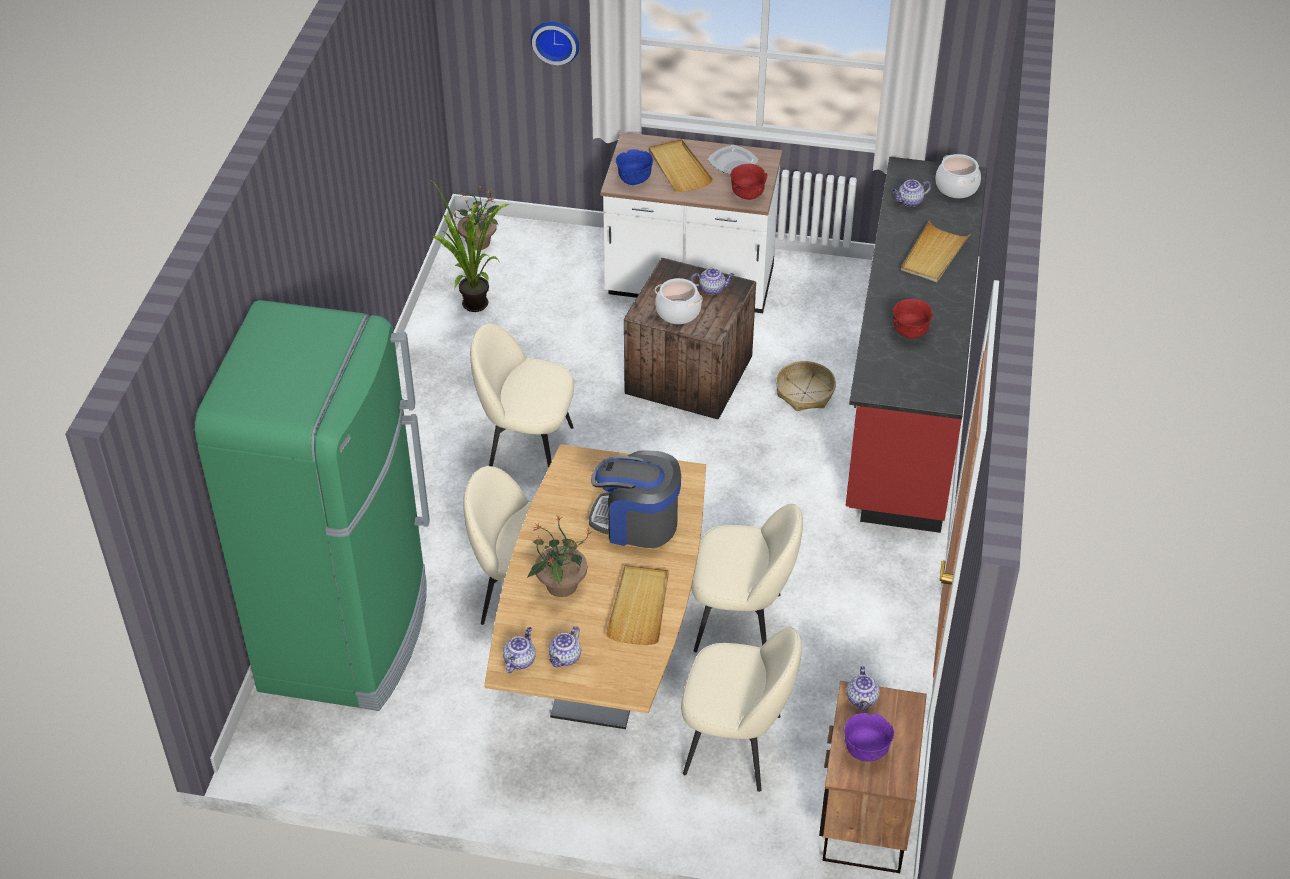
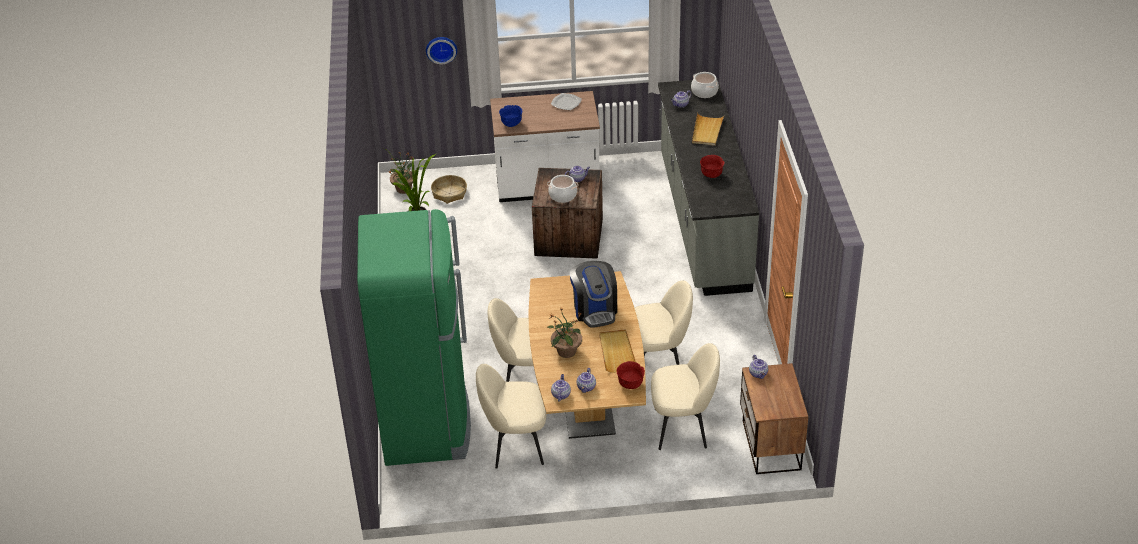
camera: 15 degrees left, 5 degrees down
(527, 449) = (489, 299): beige chair -> beige chair (515, 445)
(636, 522) = (594, 310): coffee machine -> coffee machine turned 105 degrees counterclockwise
(679, 168) = (535, 112): beige tray -> none
(747, 195) = (583, 119): red bowl -> red bowl (630, 384)
(805, 393) = (642, 233): basket -> basket (449, 193)
(866, 751) = (771, 398): purple bowl -> none
(906, 394) = (702, 222): red counter -> grey counter

